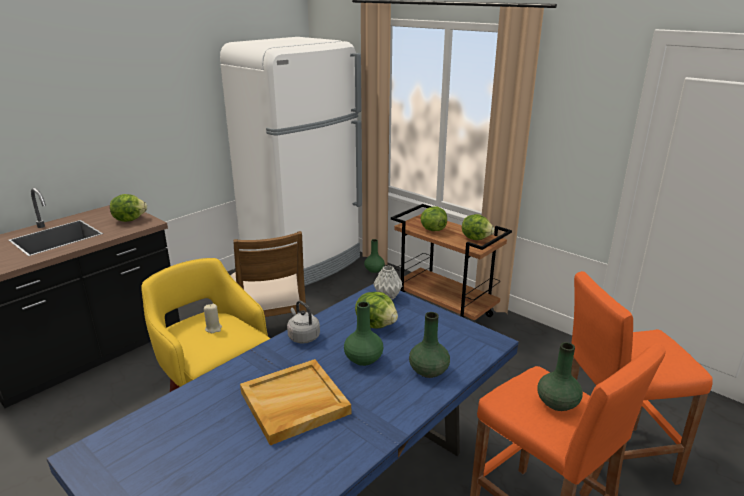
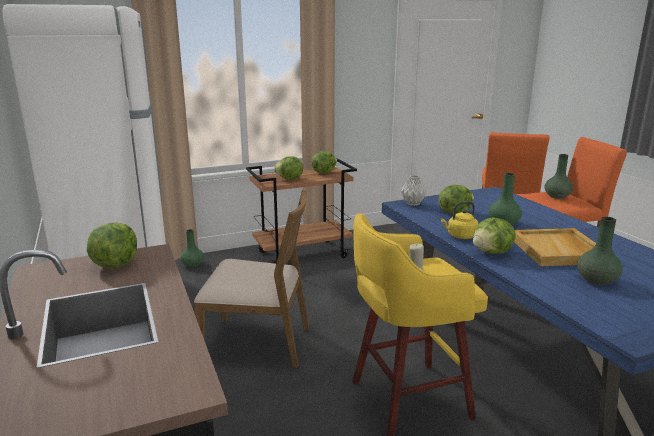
camera: 65 degrees left, 5 degrees down
(265, 360) = (492, 253): none -> lettuce
(303, 336) = (460, 236): grey kettle -> yellow kettle
(428, 370) = (524, 210): green vase -> green vase (596, 280)

